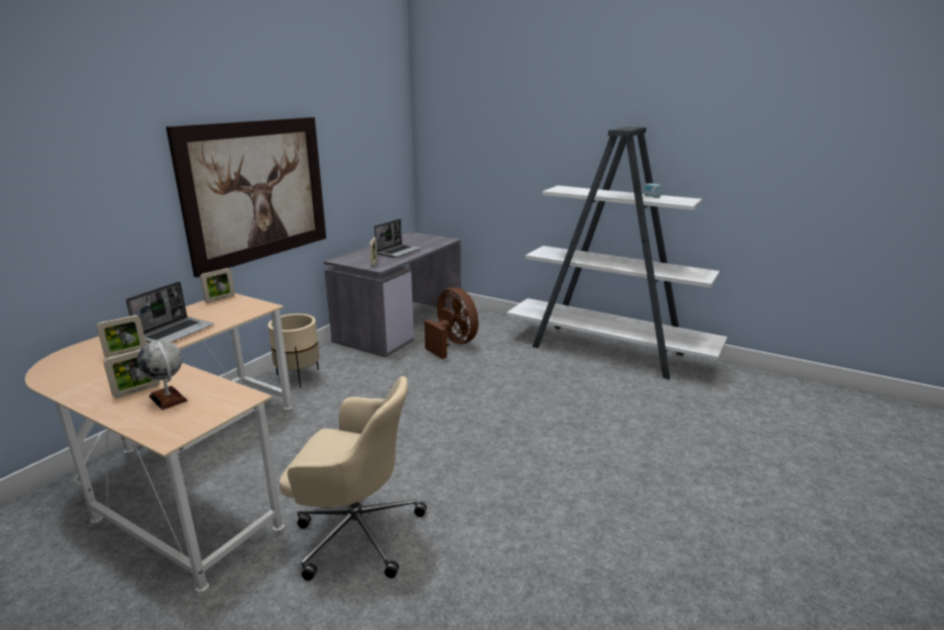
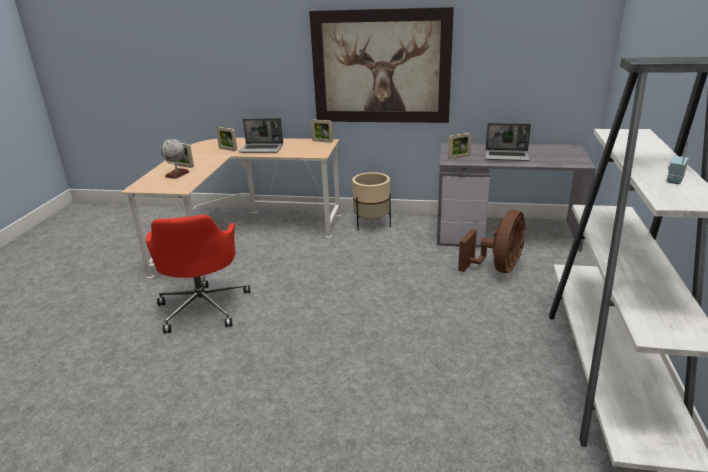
camera: 70 degrees right, 5 degrees up
(355, 531) = (203, 306): beige office chair -> red office chair

